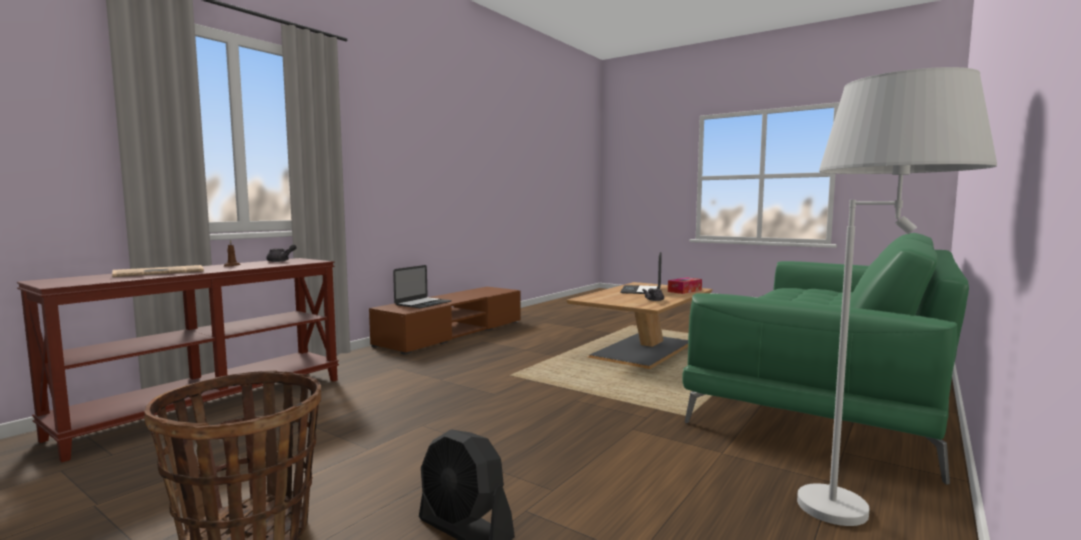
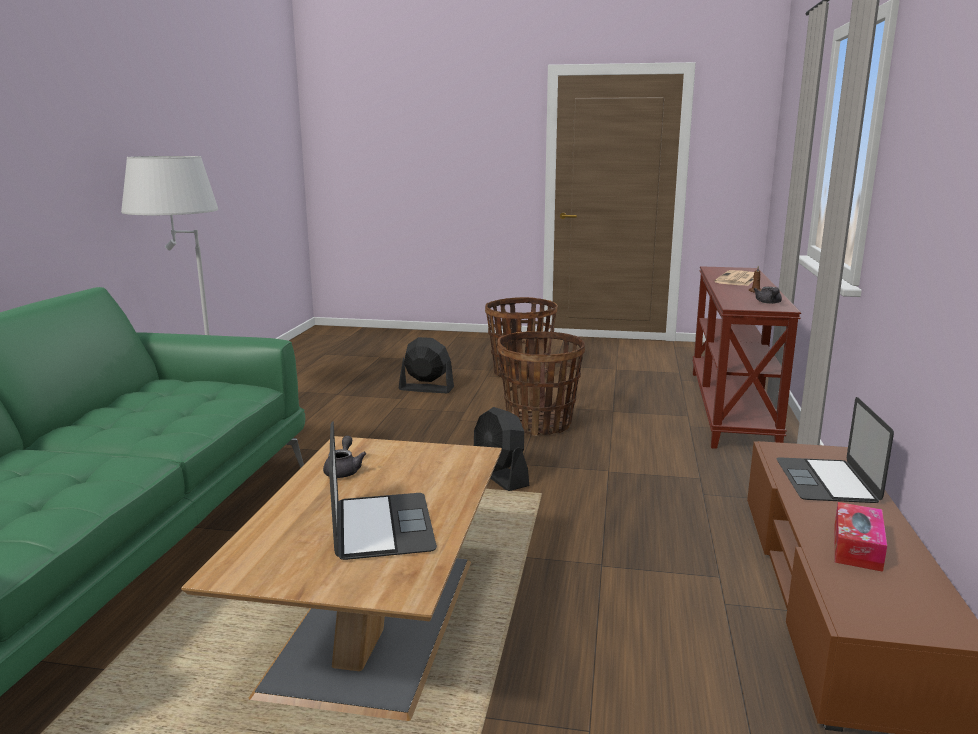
camera: 155 degrees right, 10 degrees up
(416, 425) = (539, 424): none -> basket
(522, 388) = (500, 476): none -> black fan
(684, 291) = (270, 545): tissue box -> tissue box (857, 547)

